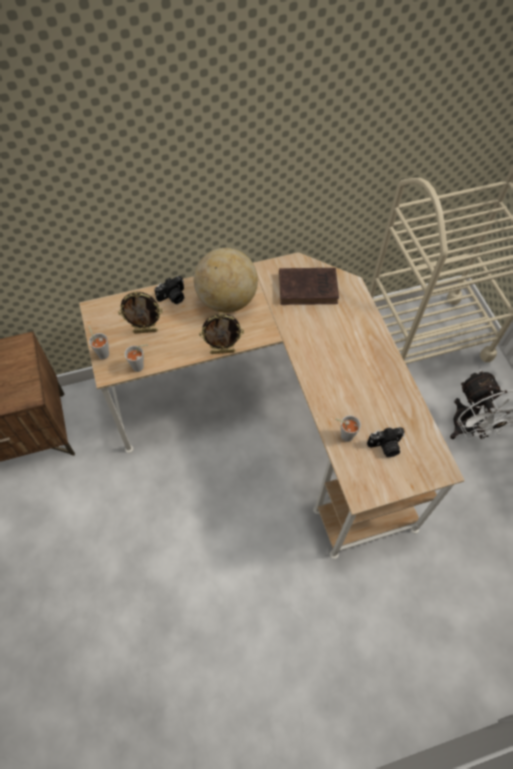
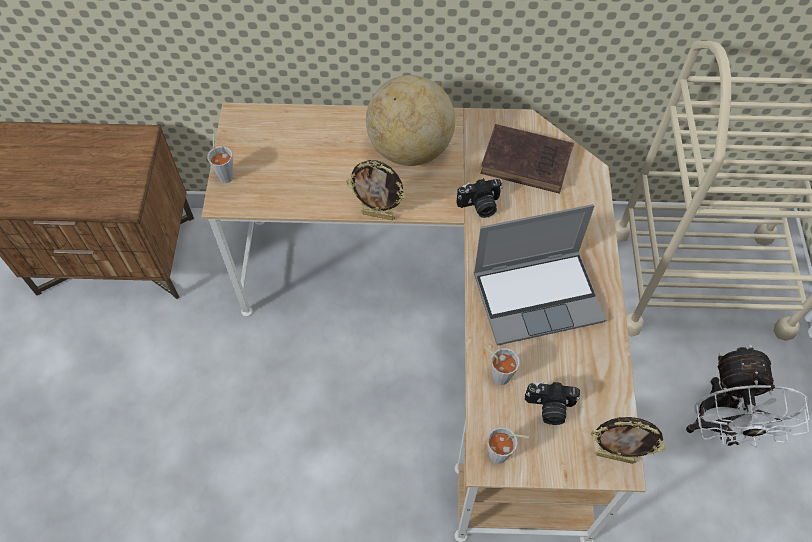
camera: 20 degrees right, 0 degrees up
(140, 366) = (266, 205): grey cup -> grey cup (502, 455)
(145, 331) = (290, 161): picture frame -> picture frame (615, 456)
(172, 297) = (341, 127): camera -> camera (480, 206)
(350, 375) = (538, 296): none -> laptop

